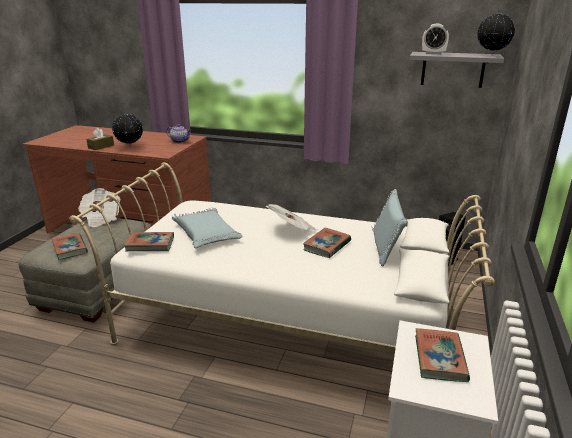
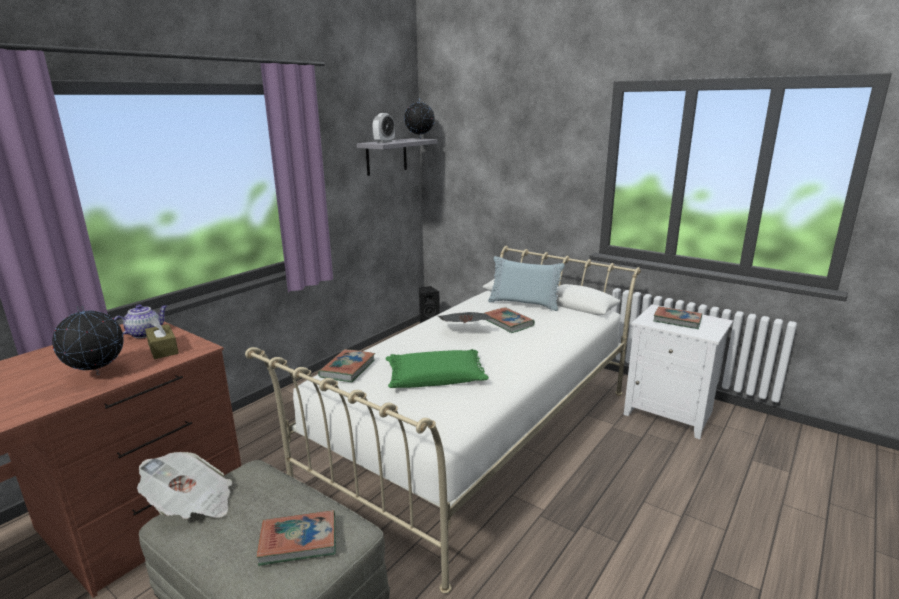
camera: 70 degrees left, 5 degrees down
(101, 146) = (37, 403): brown tissue box -> brown tissue box (163, 349)
(150, 244) = (442, 414): book -> book (348, 369)
(206, 232) = (435, 375): blue pillow -> green pillow

